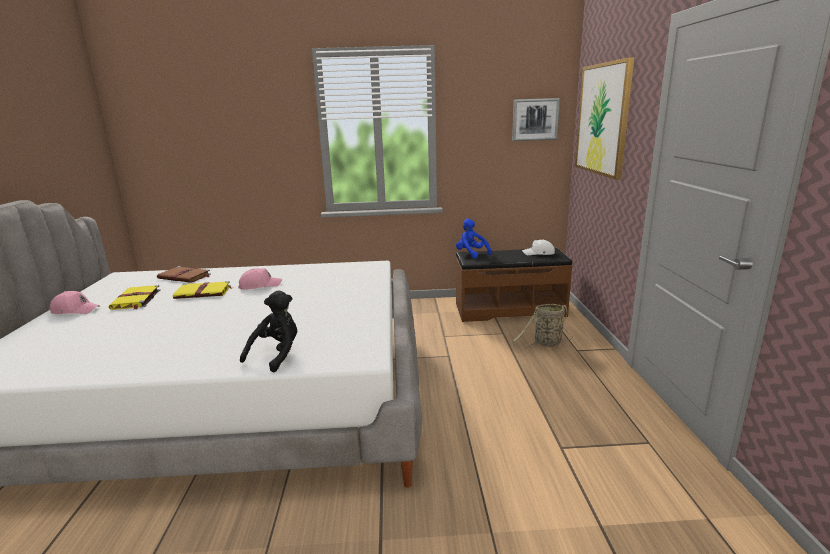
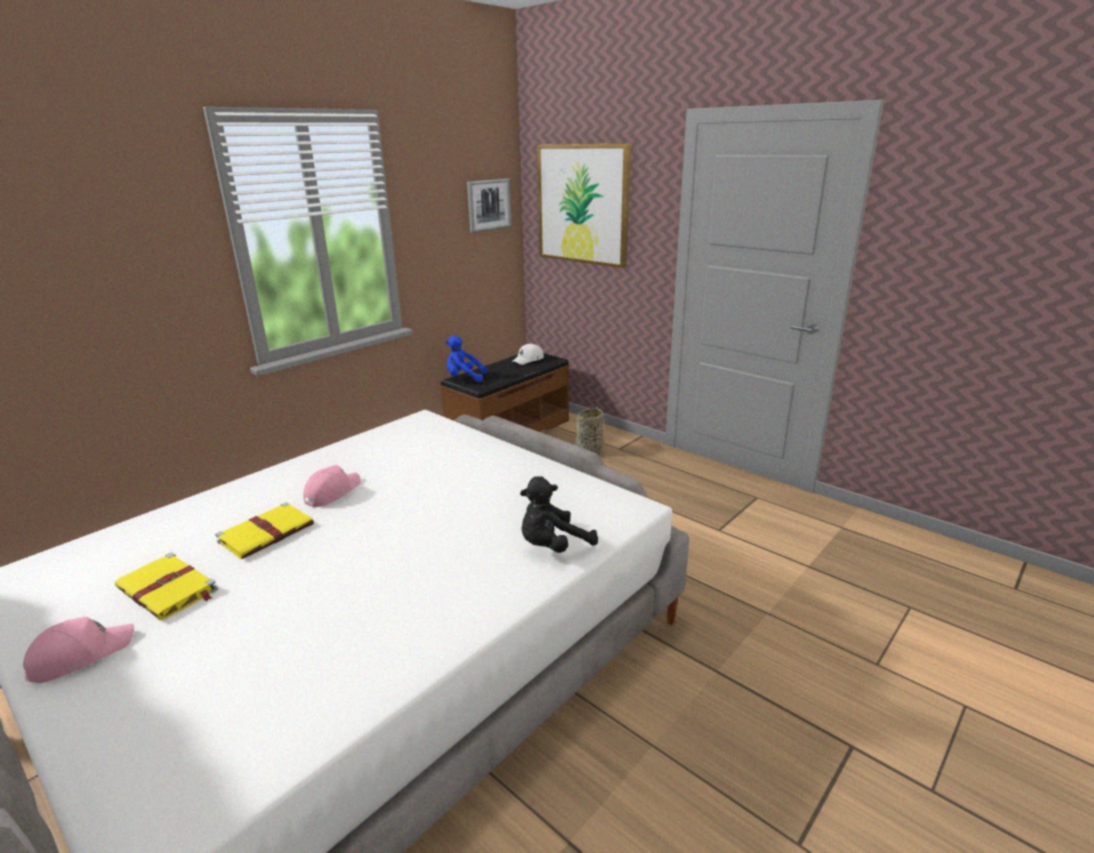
camera: 45 degrees left, 5 degrees up
(185, 277) = (166, 528): brown book -> none
(277, 355) = (553, 546): black plush toy -> black plush toy turned 105 degrees counterclockwise

